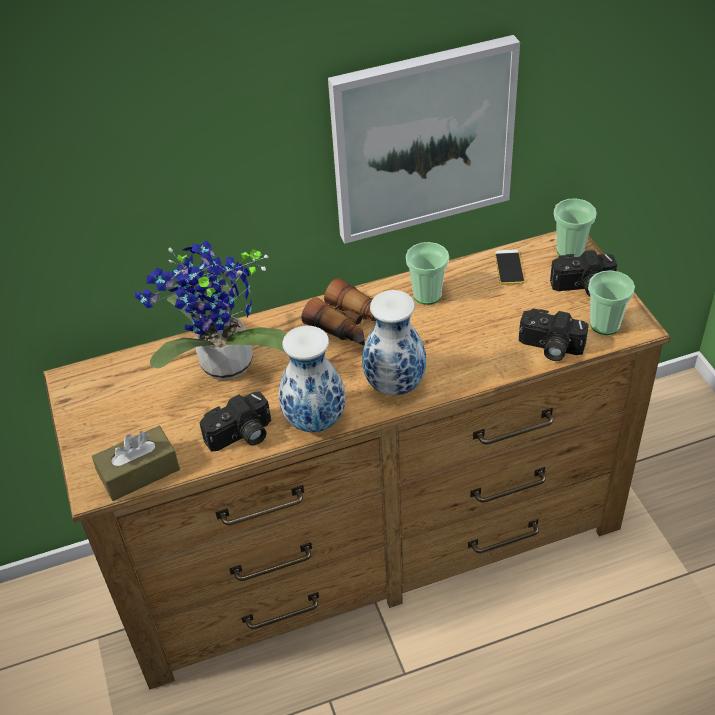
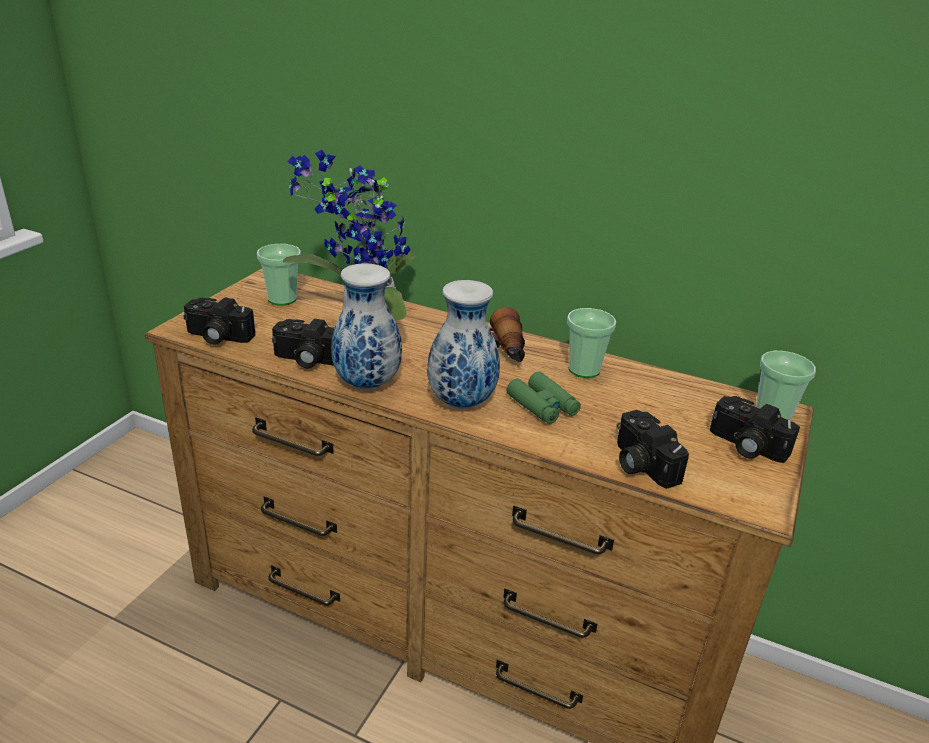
camera: 40 degrees right, 15 degrees down
(139, 472) = (217, 337): brown tissue box -> camera
(422, 139) = (645, 199): picture -> none
(444, 347) = (543, 406): none -> green binoculars
(509, 267) = (689, 394): phone -> none
(605, 325) = (726, 484): cup -> cup (282, 299)

